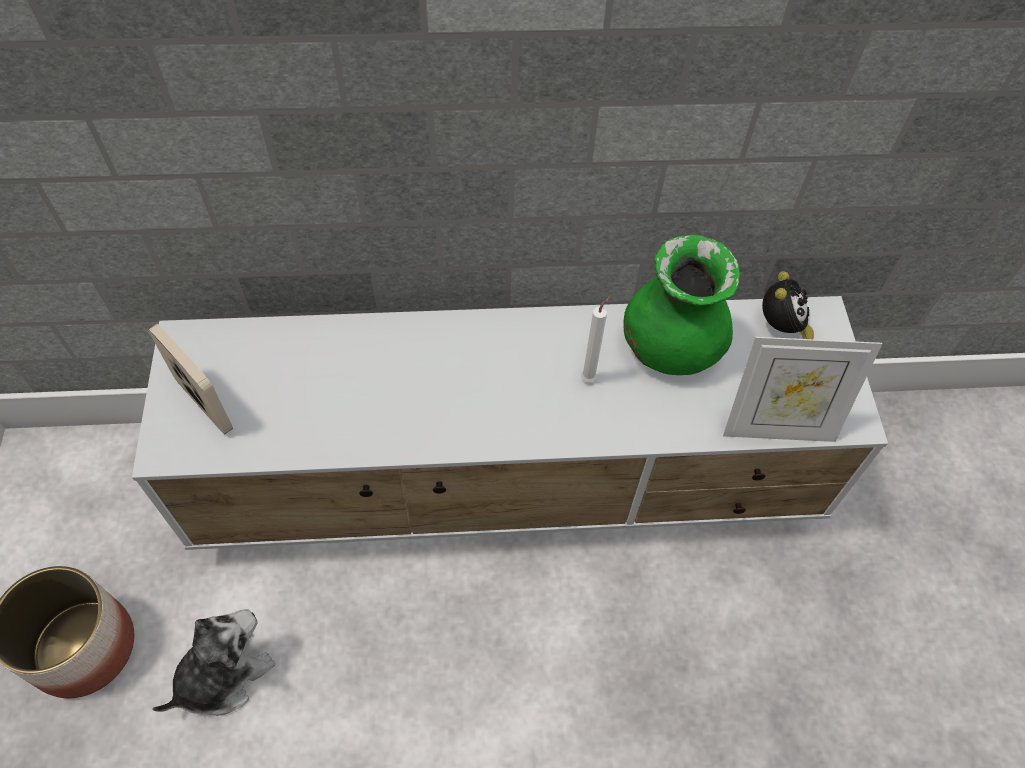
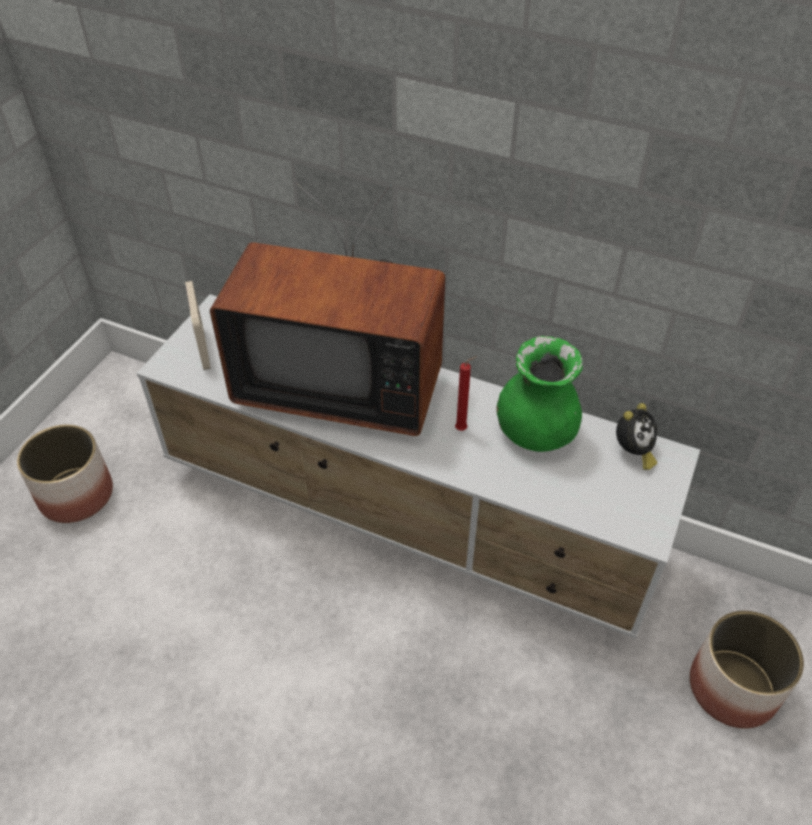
camera: 30 degrees right, 10 degrees down
(223, 674) = (145, 549): plush toy -> none
(410, 377) = (340, 382): none -> television
(590, 377) = (463, 429): white candle -> red candle
(777, 428) = (582, 516): picture frame -> none
(919, 519) = (731, 687): none -> planter

